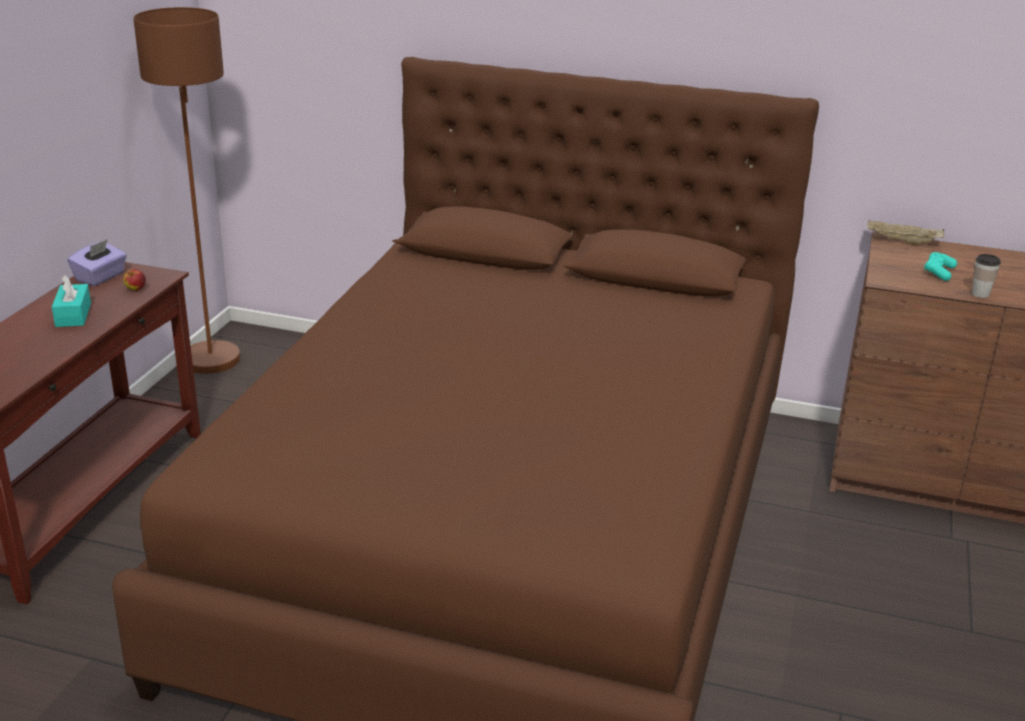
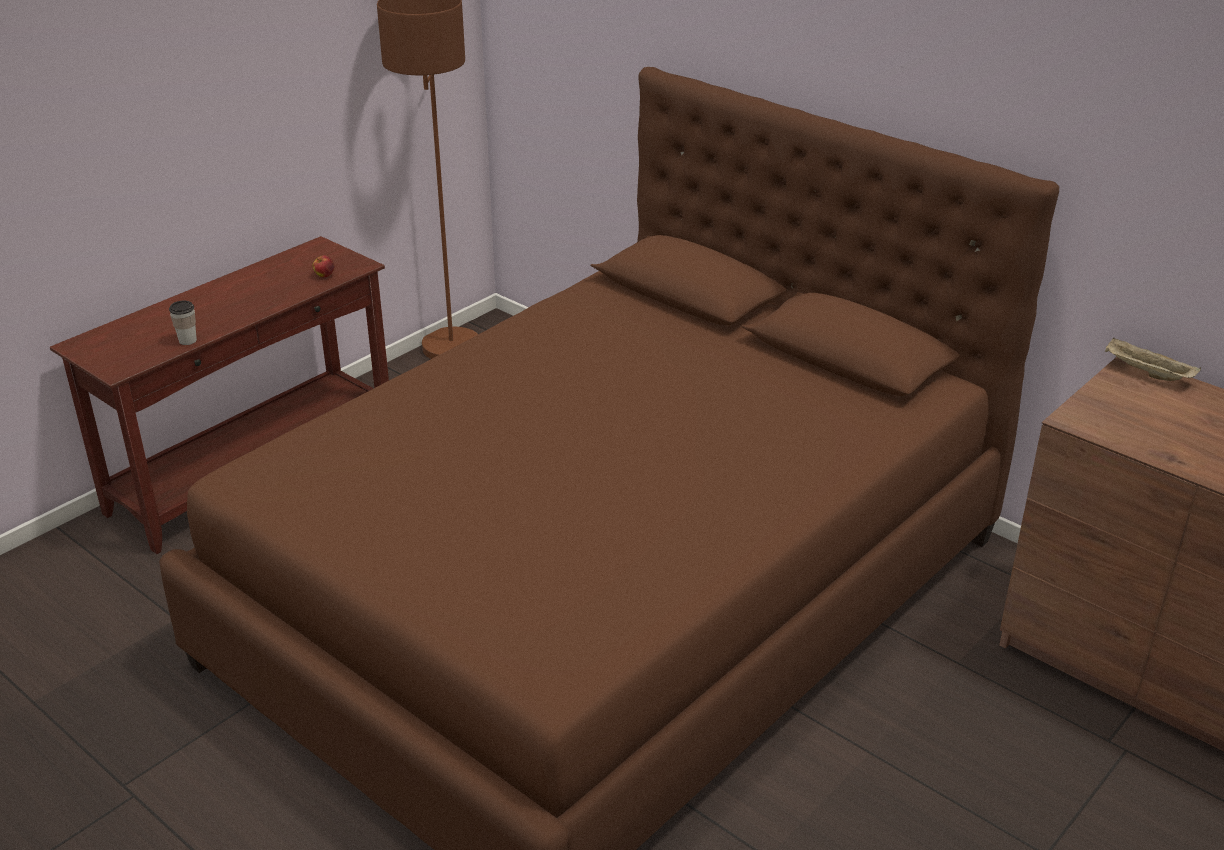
camera: 25 degrees right, 5 degrees up
(73, 315) = (253, 293): turquoise tissue box -> none
(100, 277) = (304, 257): purple tissue box -> none
(939, 272) = (1154, 422): turquoise game controller -> none
(980, 294) = (1180, 461): cup -> cup (188, 340)

